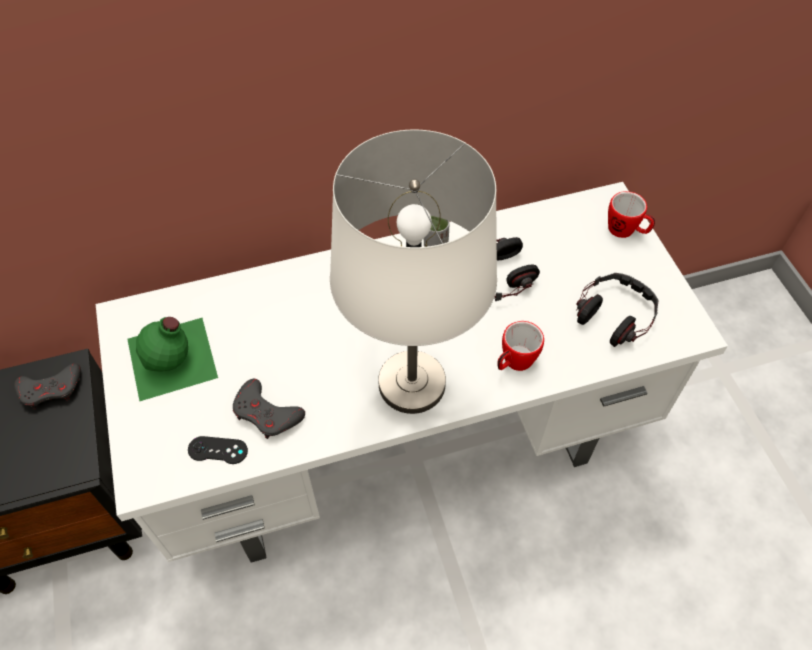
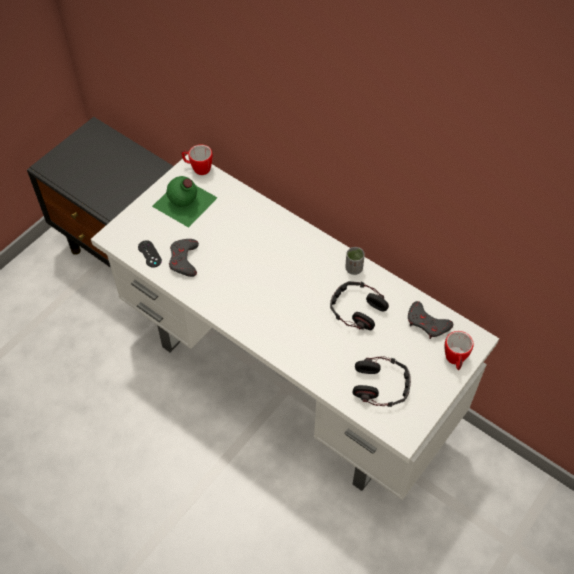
camera: 55 degrees right, 0 degrees up
(51, 389) = (148, 174): grey game controller -> grey game controller (427, 323)
(412, 383) = (251, 311): white table lamp -> none
(514, 362) = (303, 351): mug -> mug (198, 168)

